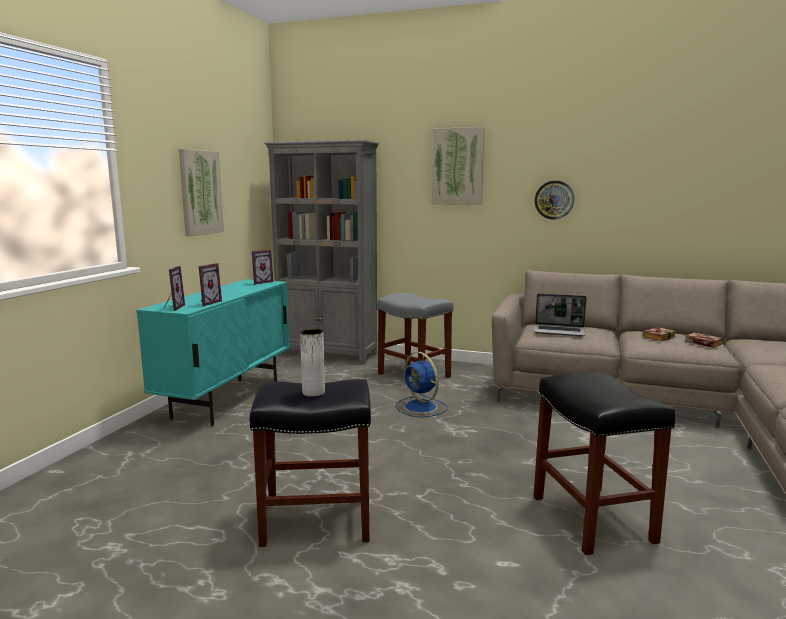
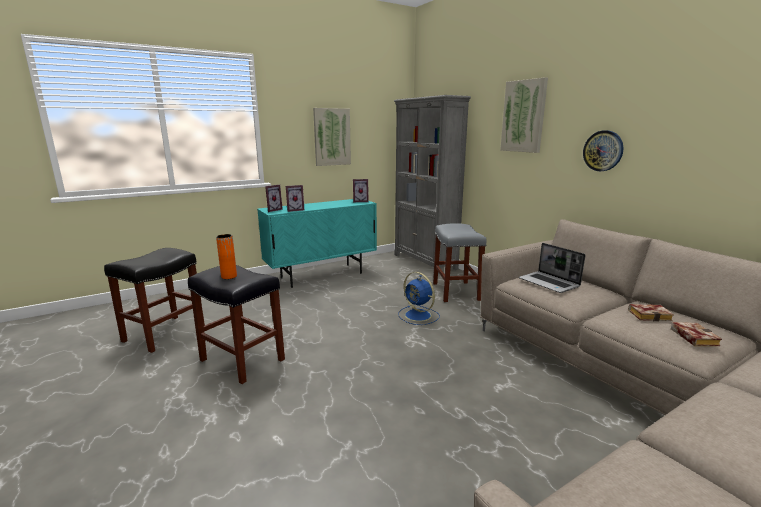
camera: 40 degrees right, 5 degrees up
(313, 393) = (229, 276): white vase -> orange vase
(421, 407) = (419, 316): blue fan -> blue fan turned 45 degrees counterclockwise
(594, 519) = (384, 447): black stool -> black stool (163, 334)

